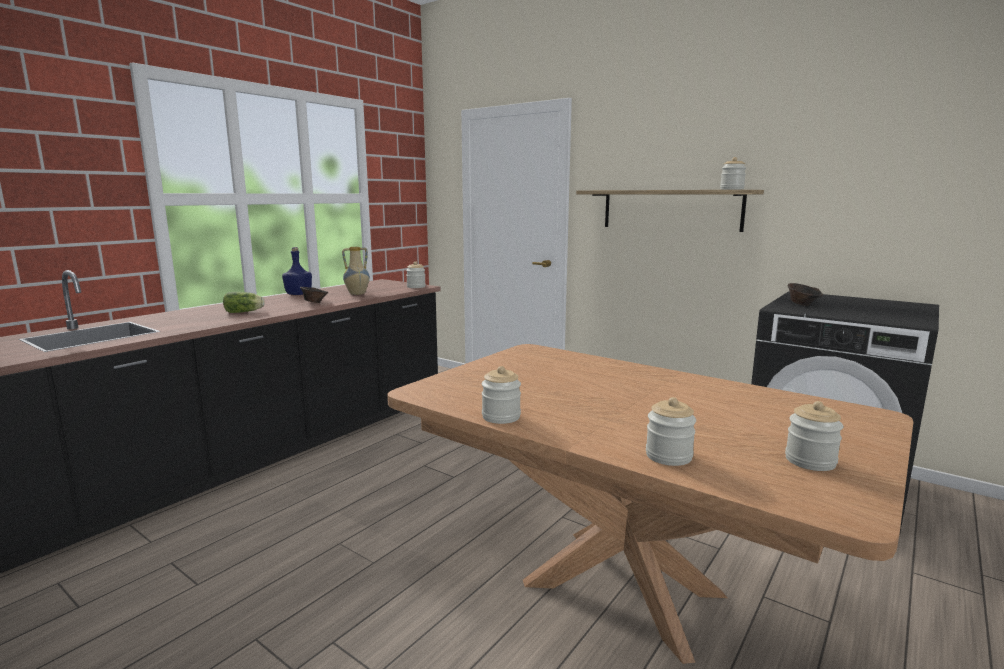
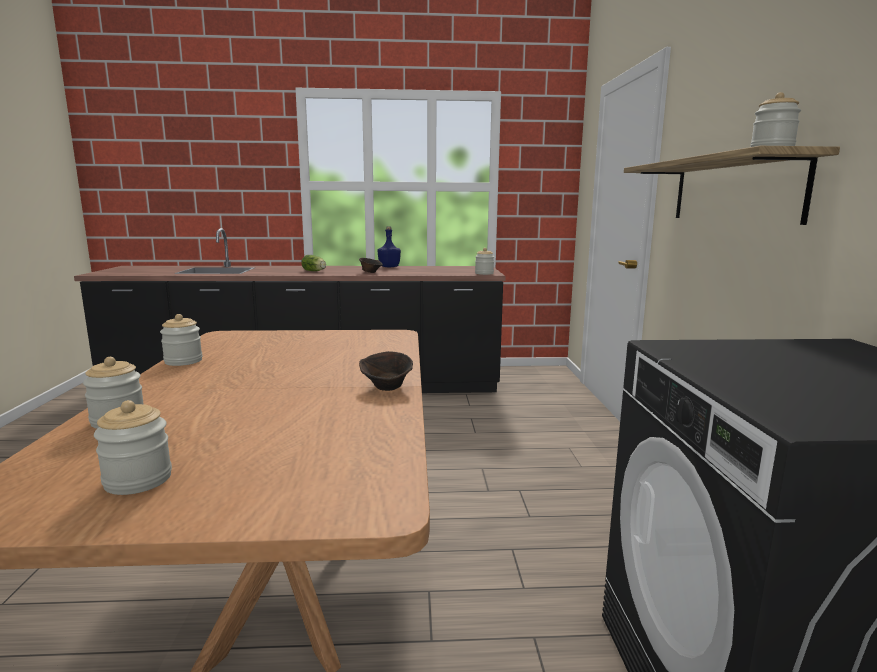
camera: 50 degrees right, 0 degrees up
(357, 294) = (420, 272): vase -> none
(802, 304) = (740, 352): brown bowl -> brown bowl (387, 388)

